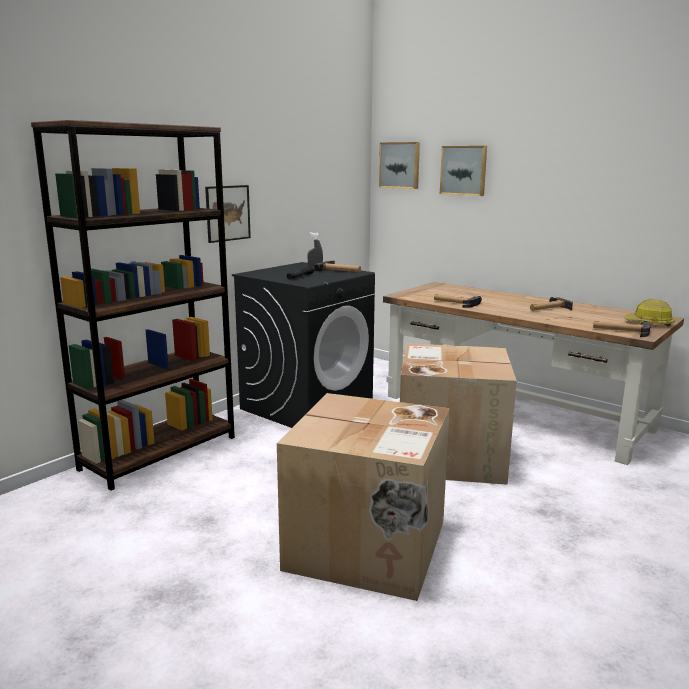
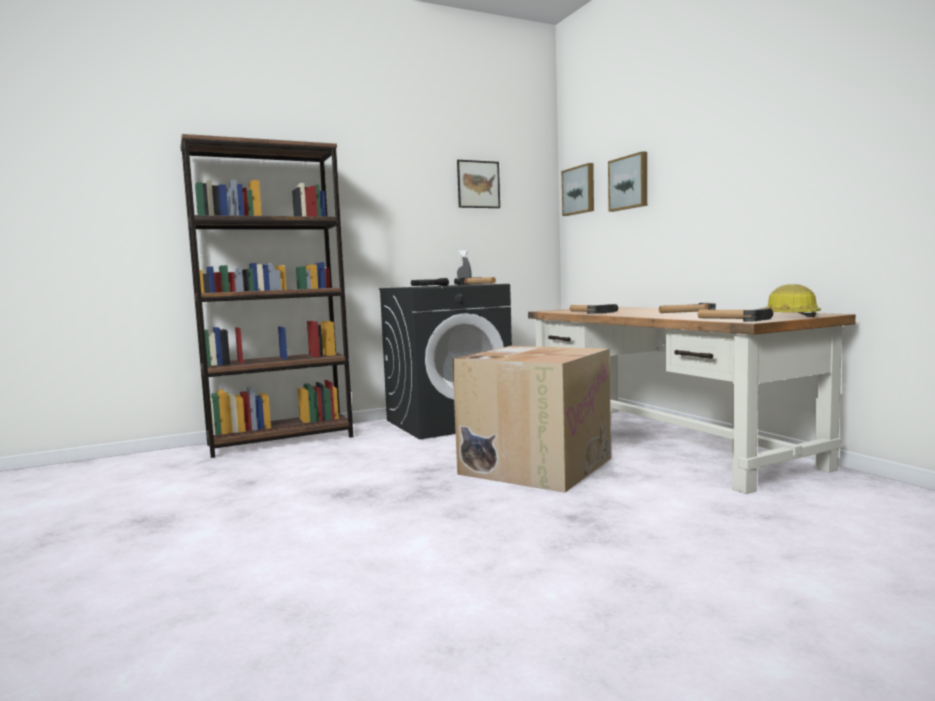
camera: 25 degrees right, 10 degrees down
(228, 213) = (377, 232): picture -> picture (478, 184)
(368, 547) = (350, 517): cardboard box -> none

